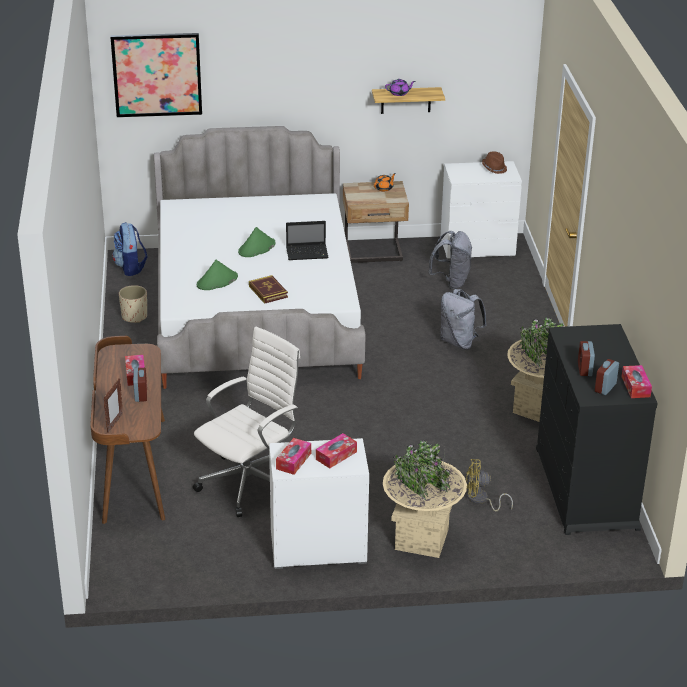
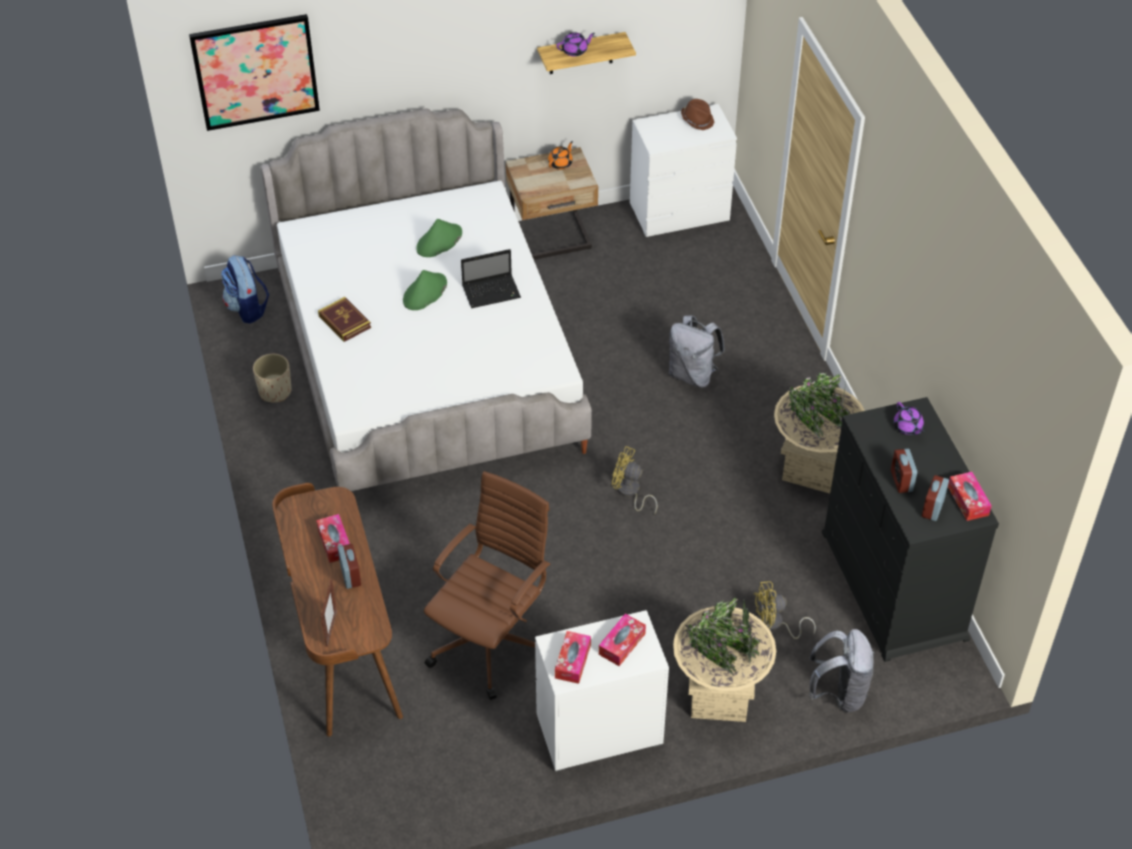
camera: 10 degrees left, 15 degrees up
(217, 281) = (389, 358): green hat -> green hat (439, 241)
(250, 482) = (491, 641): white office chair -> brown office chair
(268, 291) = (459, 366): book -> book (344, 321)
(388, 406) = (629, 492): none -> yellow fan
(451, 282) = (659, 275): grey backpack -> grey backpack (839, 693)
(599, 339) = (907, 427): none -> purple teapot

